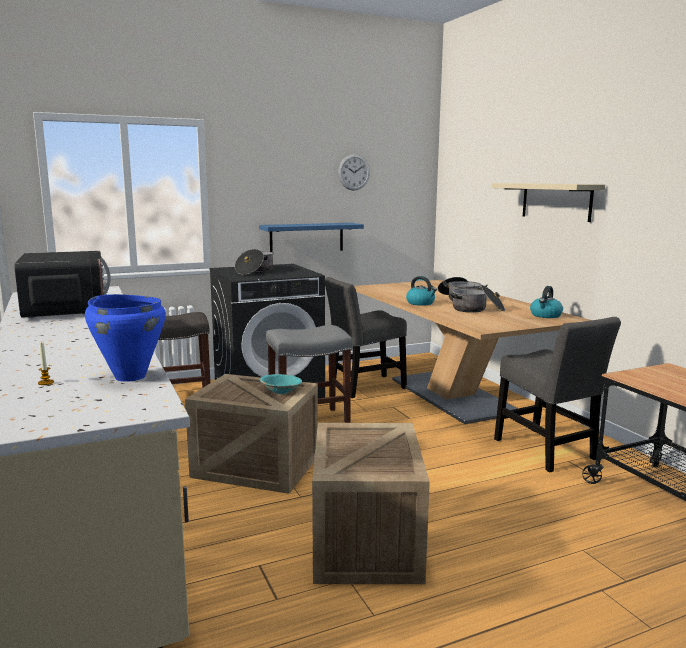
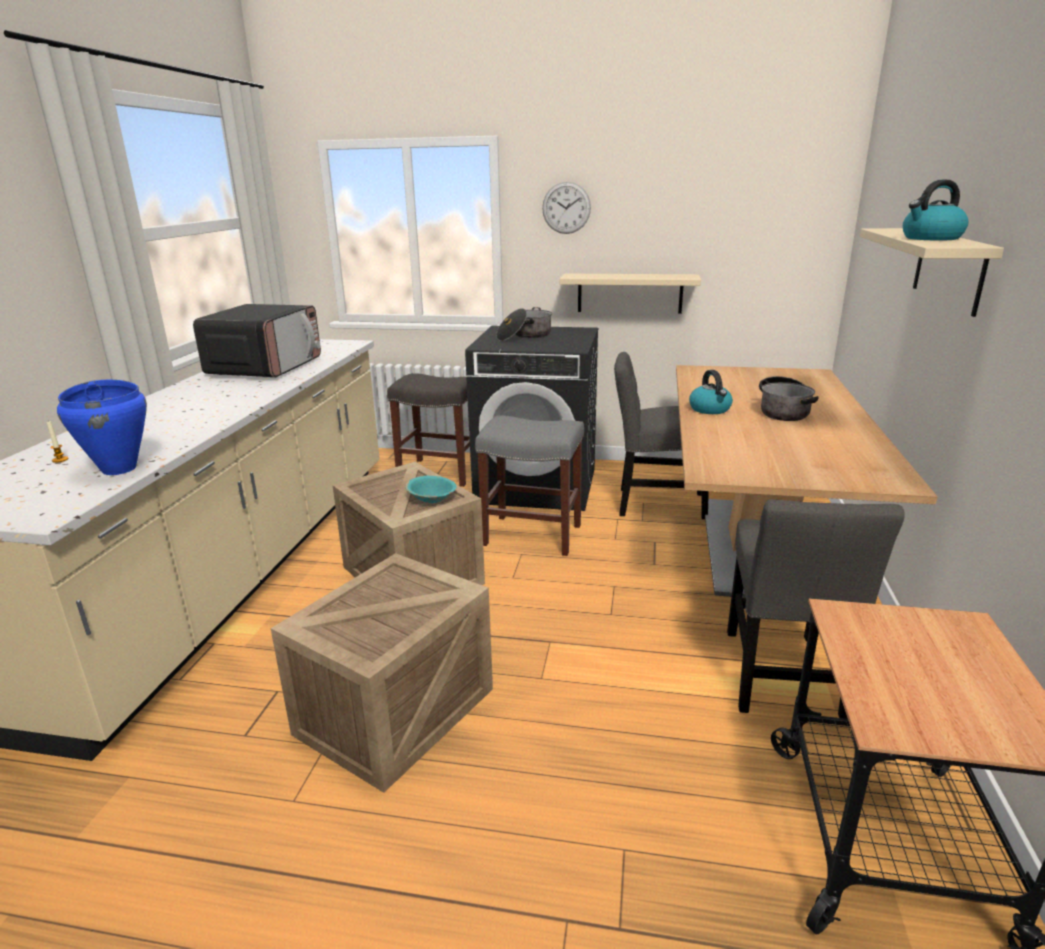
camera: 35 degrees right, 10 degrees up
(306, 238) = (629, 293): blue shelf -> beige shelf
(354, 172) = (707, 201): wall clock -> wall clock (566, 208)
(477, 309) = (771, 435): cooking pot -> none
(545, 315) = (864, 467): kettle -> kettle (931, 238)

